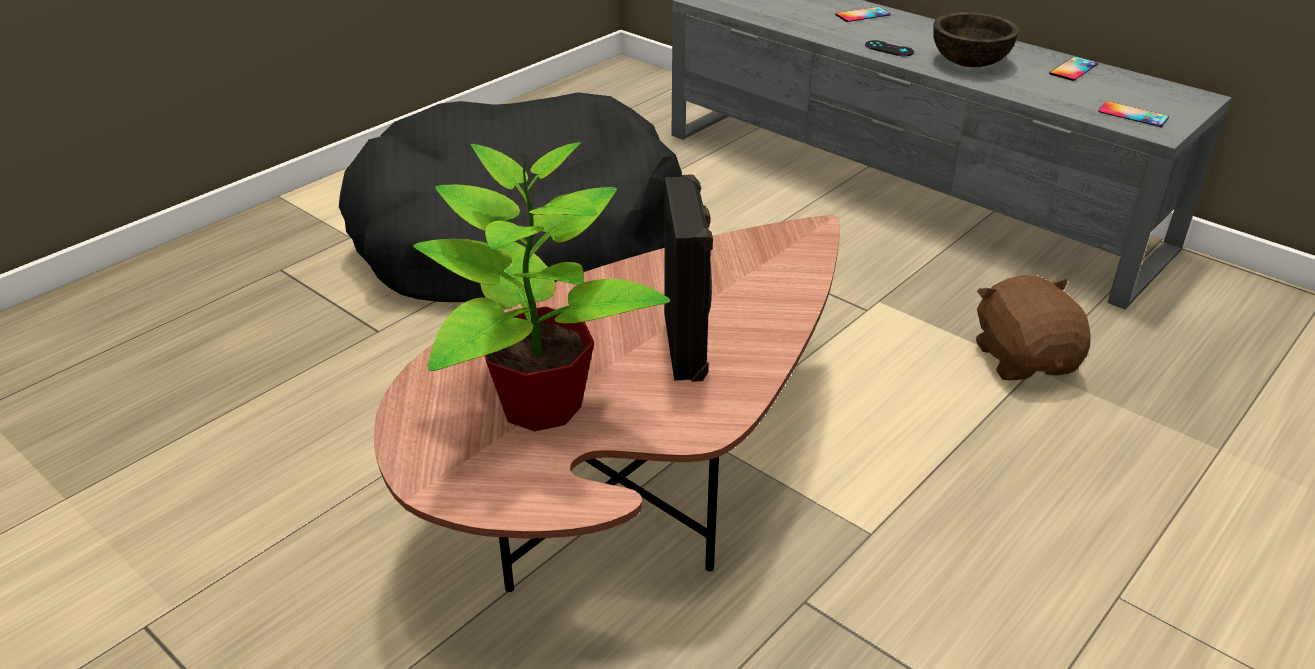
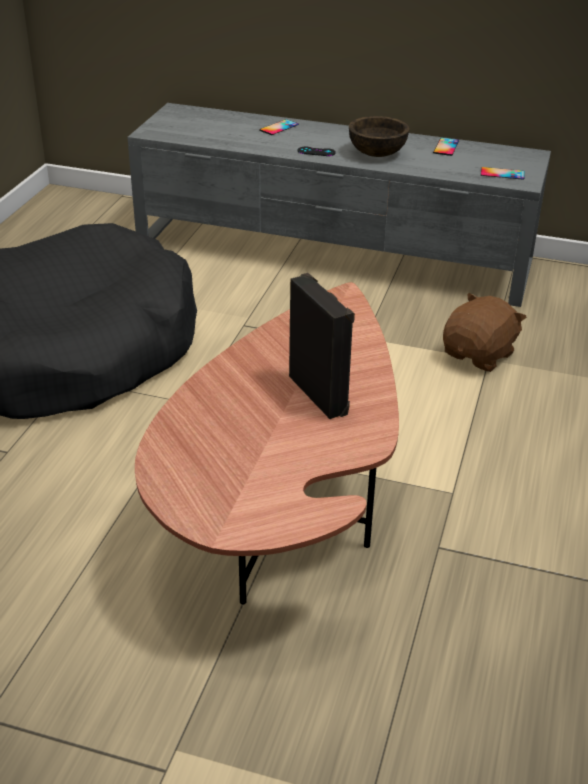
camera: 25 degrees left, 0 degrees up
(538, 404) = (251, 459): potted plant -> none
(1024, 359) = (479, 355): brown plush toy -> brown plush toy turned 75 degrees clockwise

